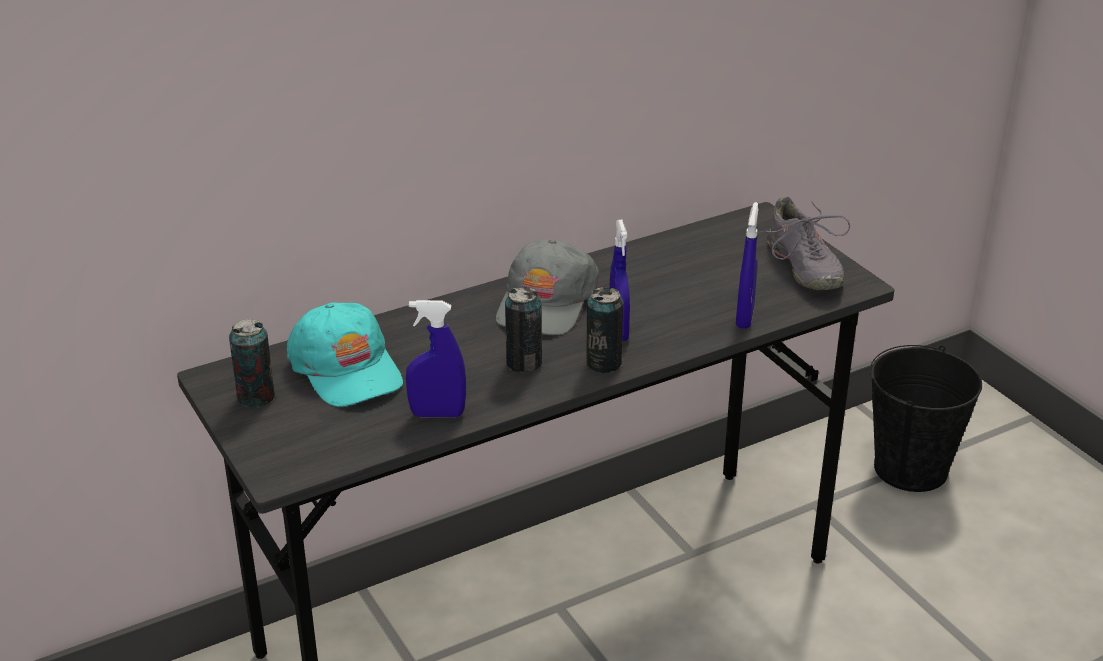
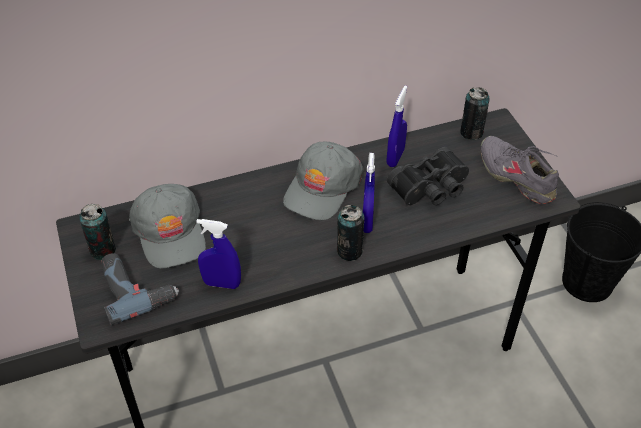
camera: 10 degrees right, 15 degrees up
(317, 431) = (136, 288): none -> power drill
(347, 368) = (170, 232): turquoise cap -> grey cap
(524, 363) = (293, 243): can -> can (471, 132)
(694, 290) = (431, 188): none -> black binoculars
(744, 318) = (461, 220): blue spray bottle -> blue spray bottle (395, 157)
(802, 267) = (516, 176): grey shoe -> grey shoe turned 150 degrees clockwise

